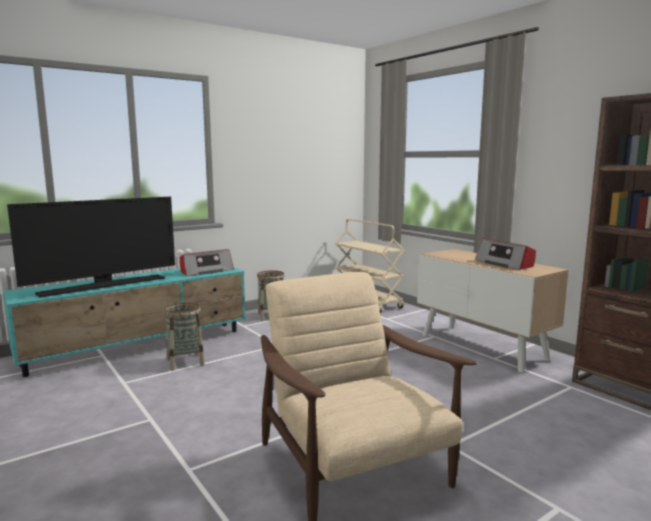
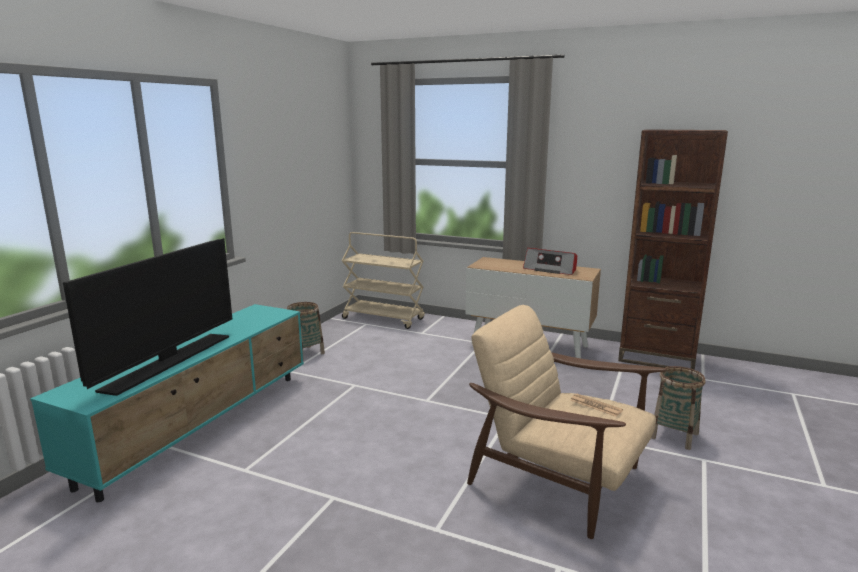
camera: 30 degrees left, 5 degrees up
(185, 362) = (282, 428): basket -> basket (674, 435)
(206, 271) = (257, 318): radio -> none
(388, 390) = (595, 405): none -> newspaper

